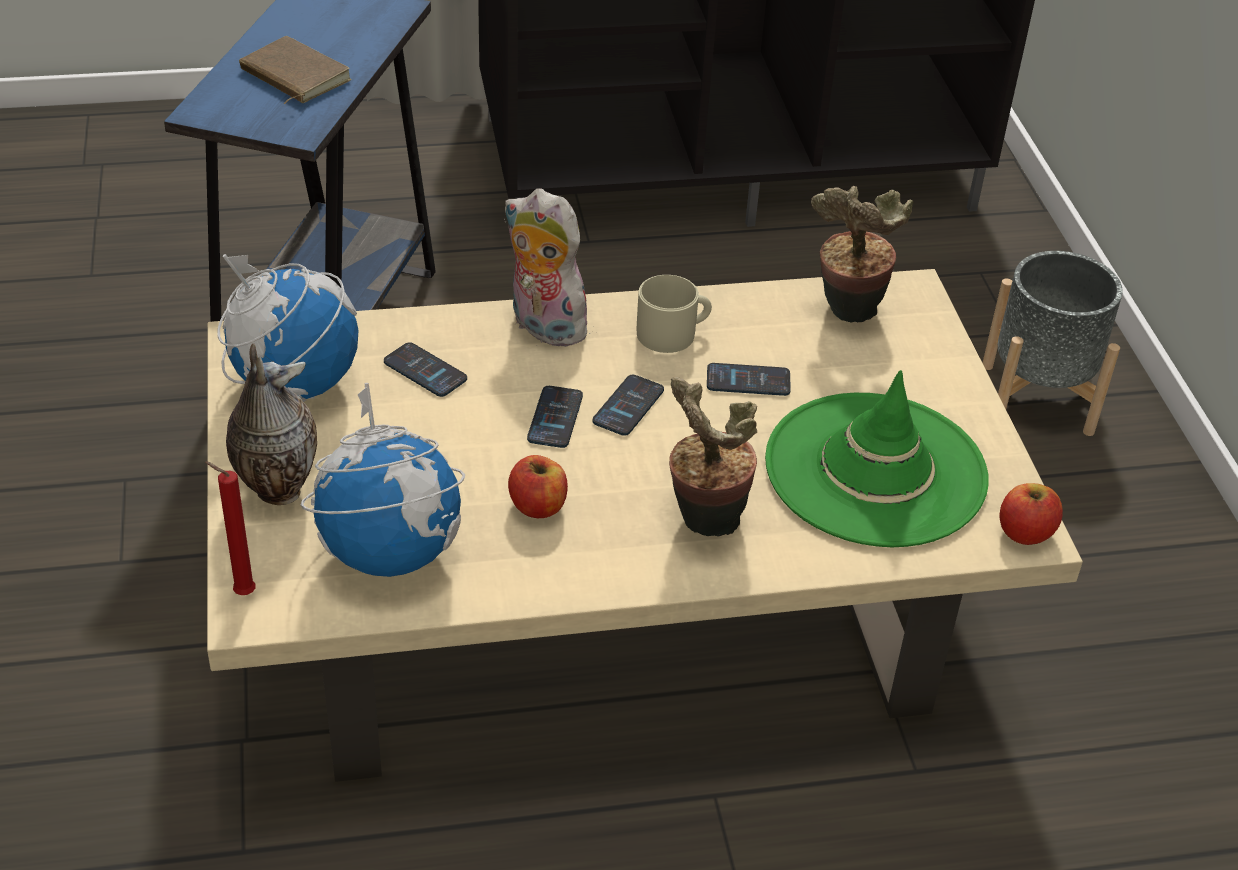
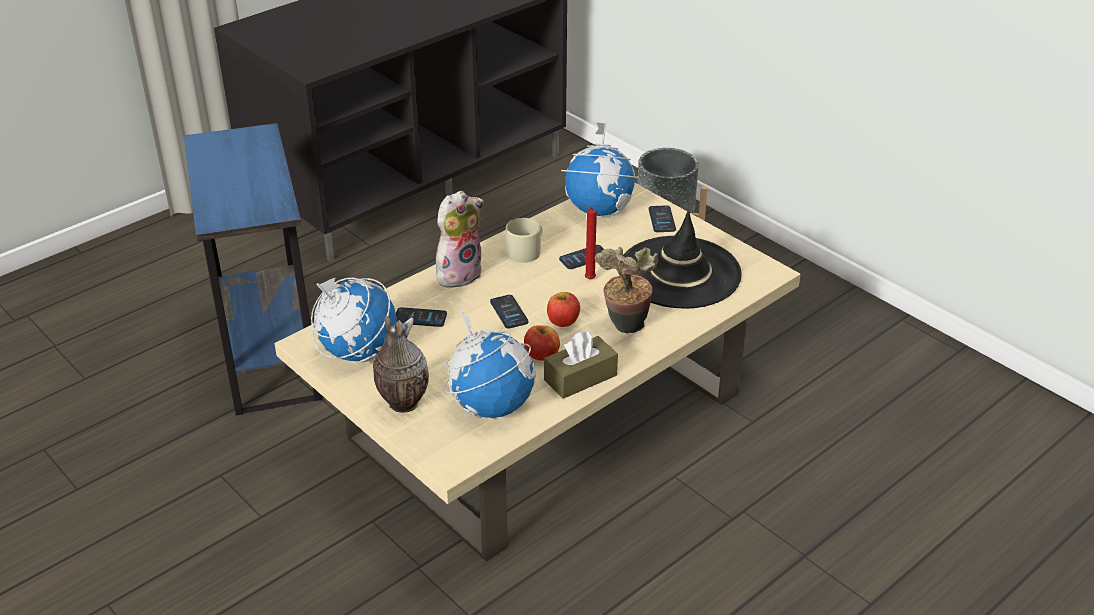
camera: 30 degrees left, 5 degrees down
(241, 593) = (436, 458): red candle -> red candle (588, 280)
(292, 77) = (244, 186): brown book -> none
(542, 327) = (459, 273): plush toy -> plush toy turned 135 degrees clockwise
(558, 570) = (580, 377): none -> brown tissue box
(628, 406) = (539, 292): phone -> phone (662, 219)
(847, 313) = (599, 209): potted plant -> globe
(875, 470) = (679, 273): green hat -> black hat
(1025, 532) = (767, 272): apple -> apple (563, 321)

